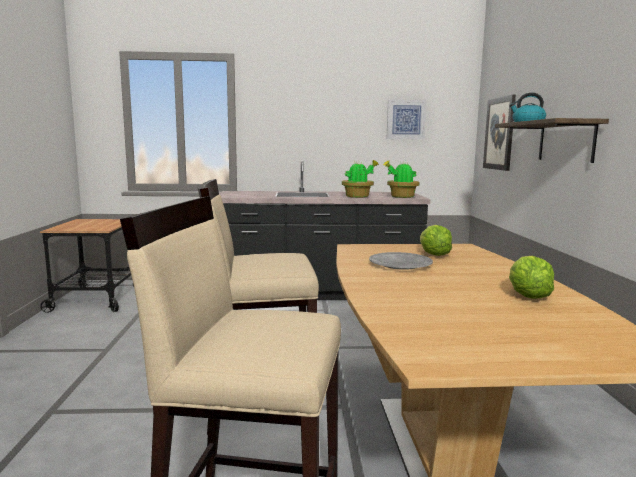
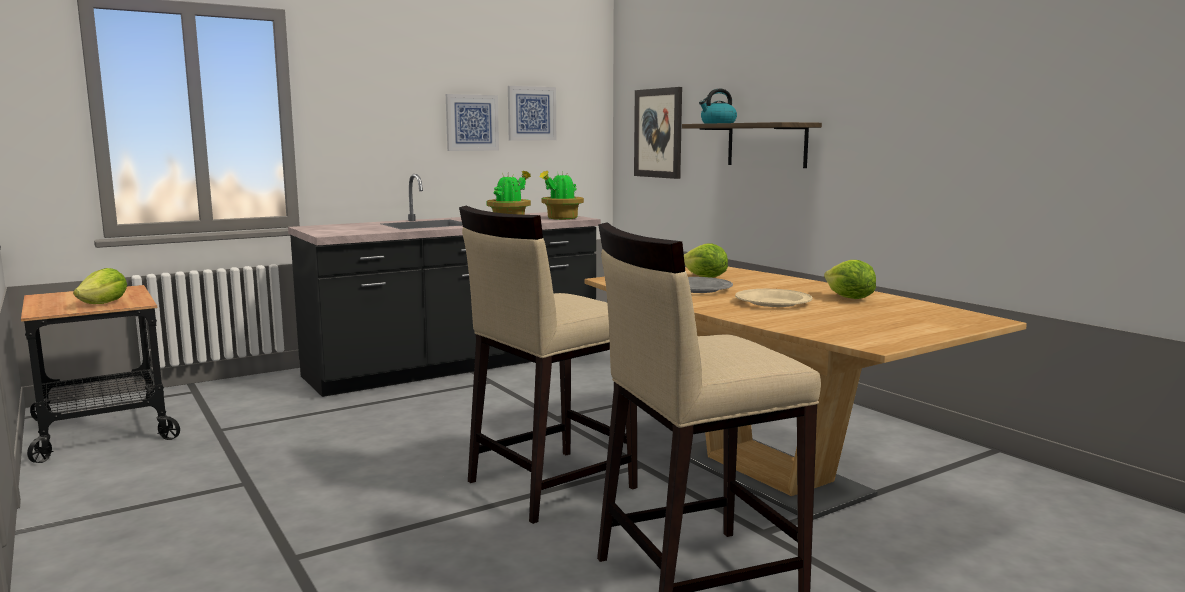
camera: 30 degrees left, 0 degrees up
(90, 227) = (104, 304): none -> lettuce
(358, 126) = (471, 122): none -> picture
(436, 288) = (772, 302): none -> beige plate

